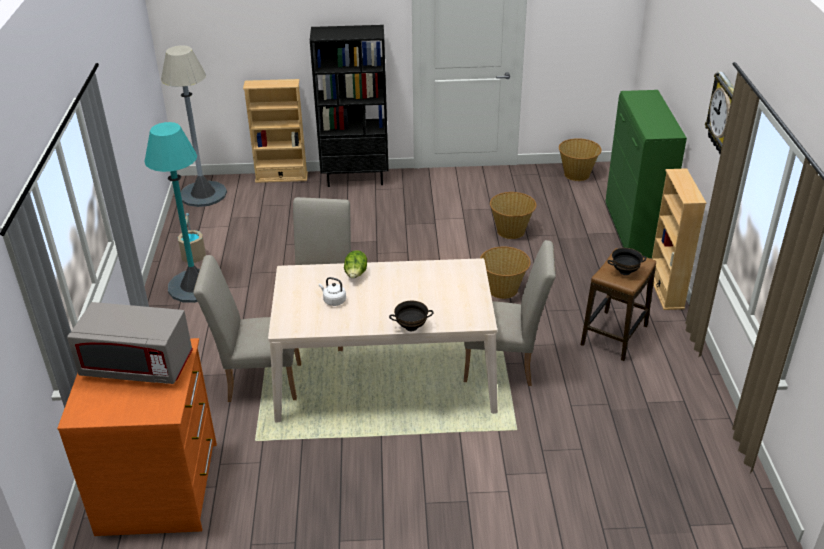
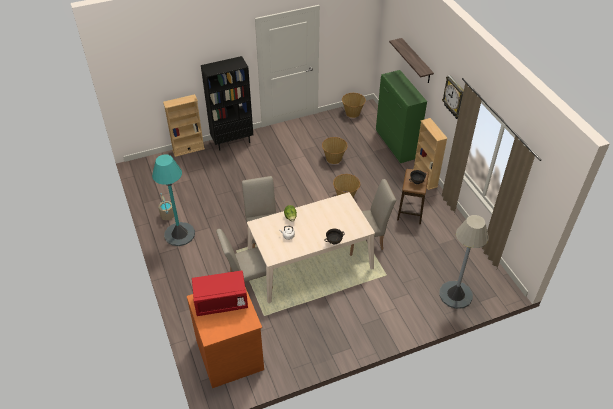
camera: 20 degrees left, 10 degrees up
(138, 366) = (221, 302): grey microwave -> red microwave
(203, 194) = (148, 171): grey floor lamp -> grey floor lamp (455, 294)
(680, 64) = (416, 61): none -> shelf

